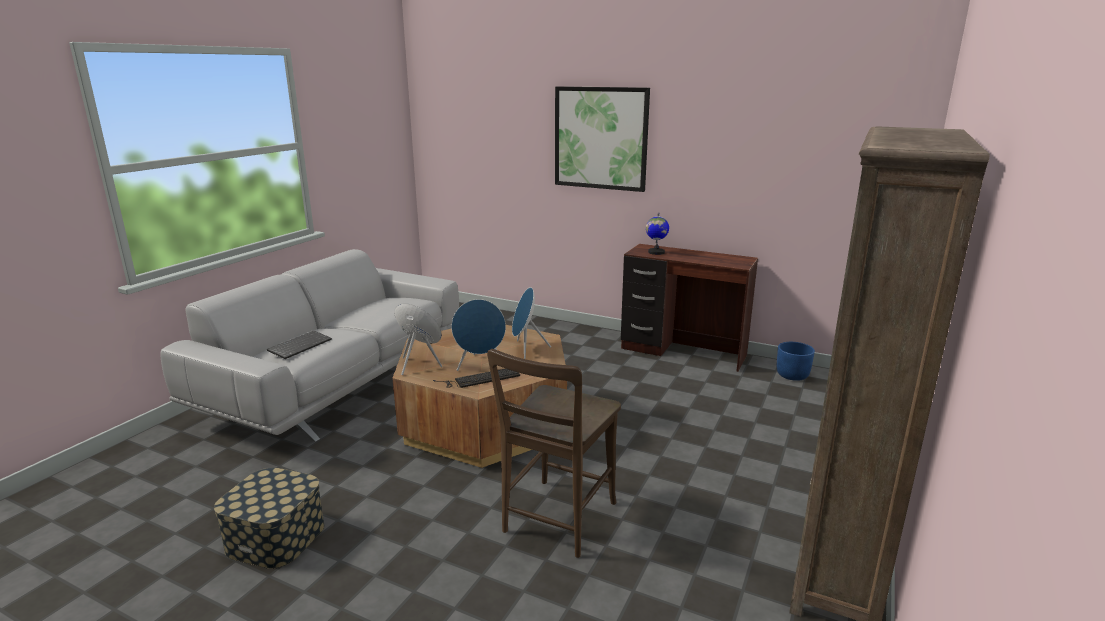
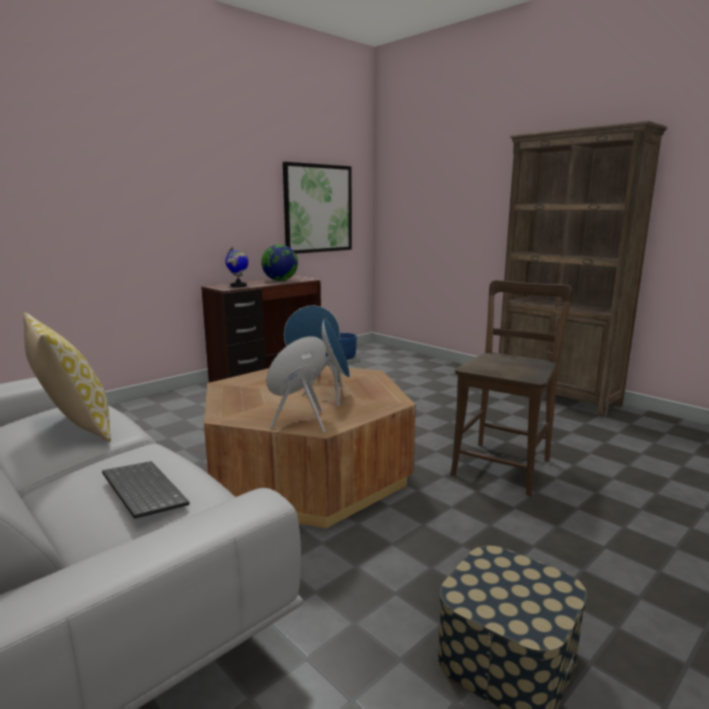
camera: 70 degrees left, 5 degrees down
(380, 310) = (74, 427): none -> pillow
(479, 379) = (368, 399): keyboard -> none
(556, 521) = (504, 465): brown chair -> brown chair turned 105 degrees counterclockwise
(600, 138) = (143, 177): picture -> picture (318, 208)
(712, 258) = (280, 280): none -> globe

